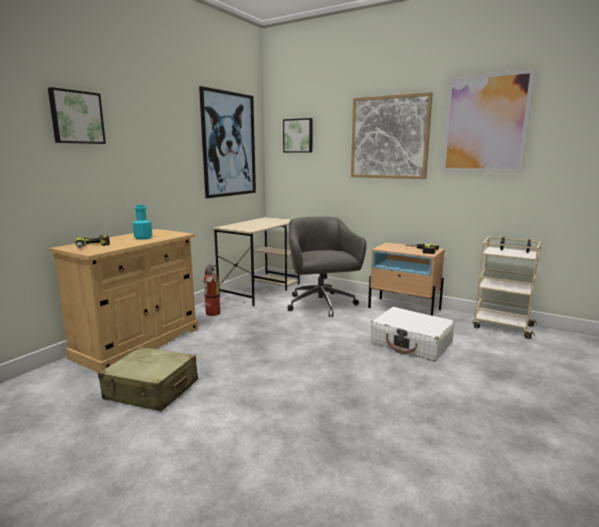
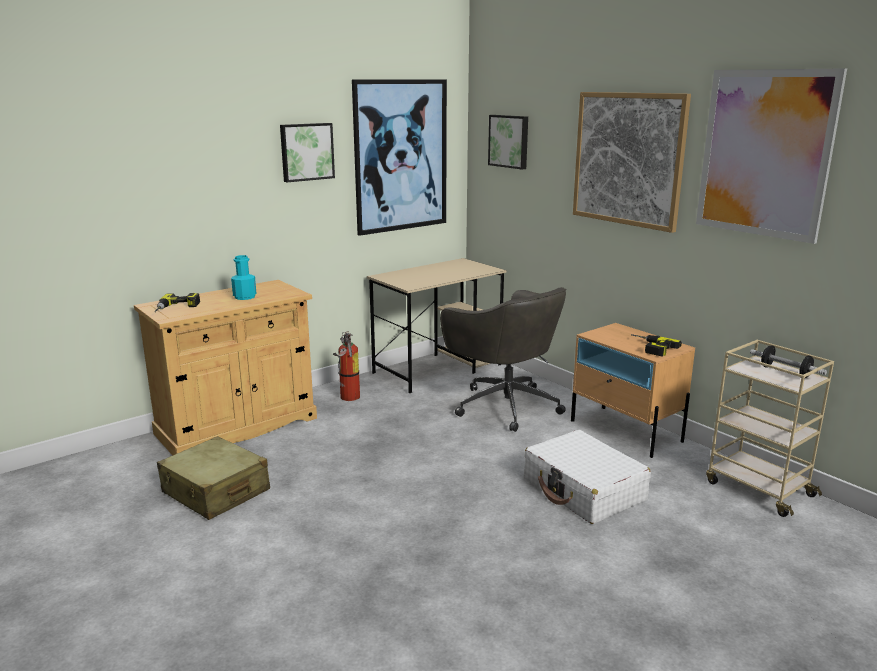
camera: 20 degrees right, 5 degrees up
(76, 117) = (171, 146): picture -> picture (306, 152)
(321, 305) = (504, 405): grey office chair -> grey office chair turned 135 degrees clockwise

